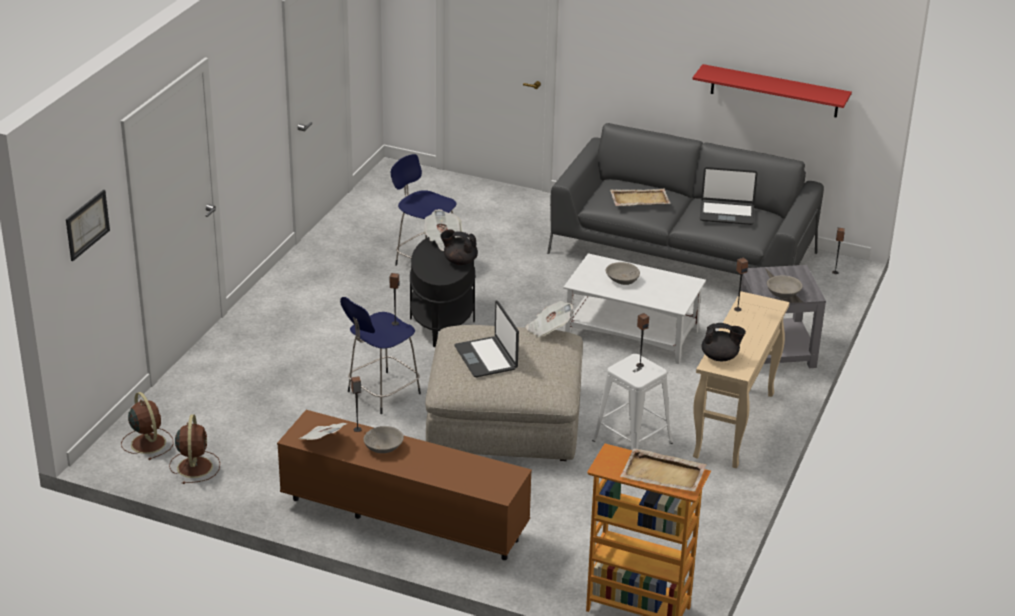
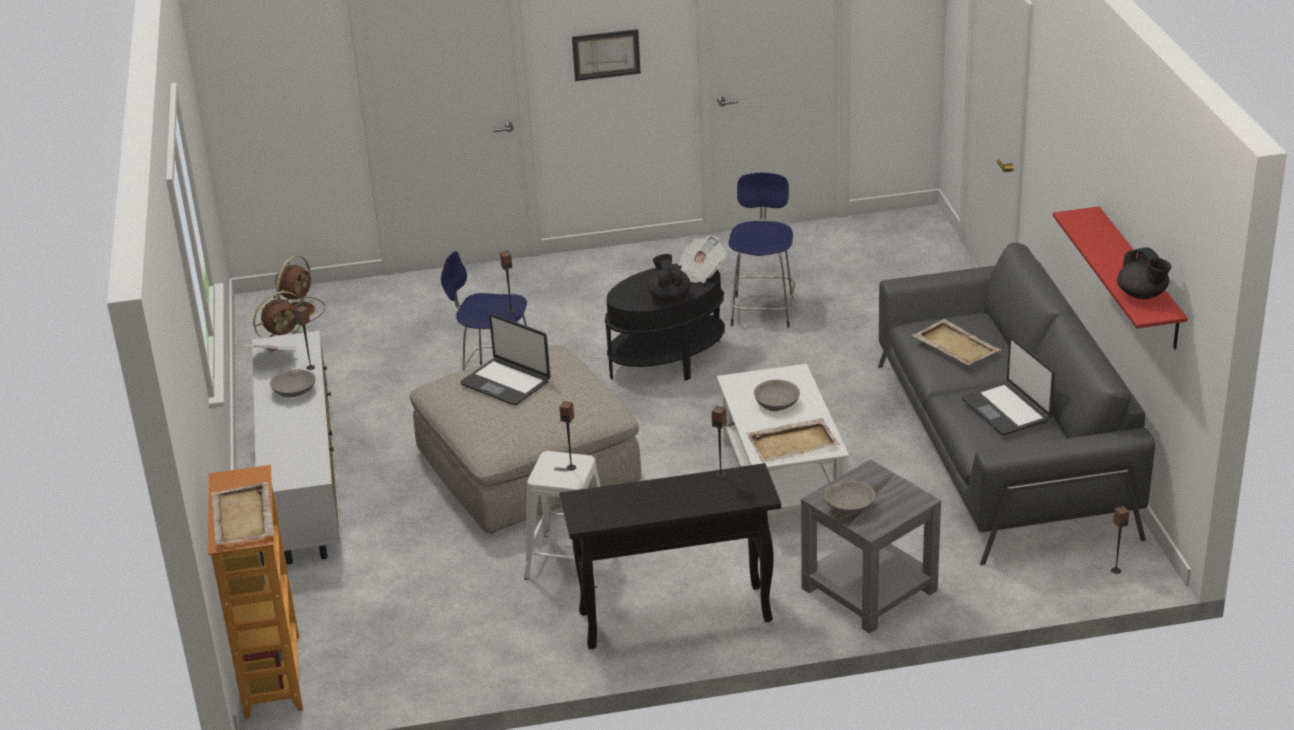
camera: 60 degrees right, 0 degrees up
(87, 224) = (272, 64): picture -> picture (606, 54)
(403, 518) = (303, 480): brown tv stand -> white tv stand
(486, 358) = (506, 382): laptop -> laptop turned 90 degrees counterclockwise
(548, 329) = (603, 395): newspaper -> none
(673, 291) = (793, 443): none -> beige tray
(720, 357) = (600, 499): black teapot -> black teapot (1142, 295)
(734, 426) = (673, 617): beige console table -> black console table

